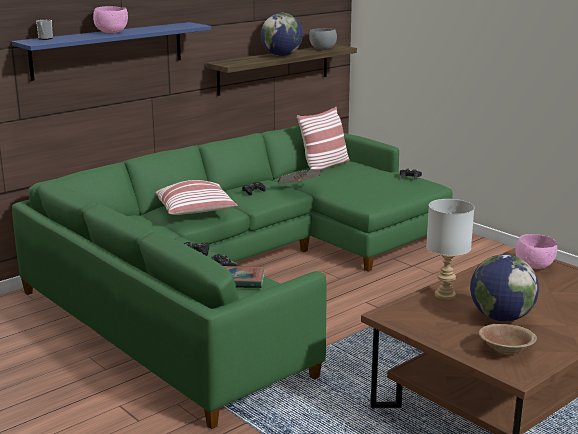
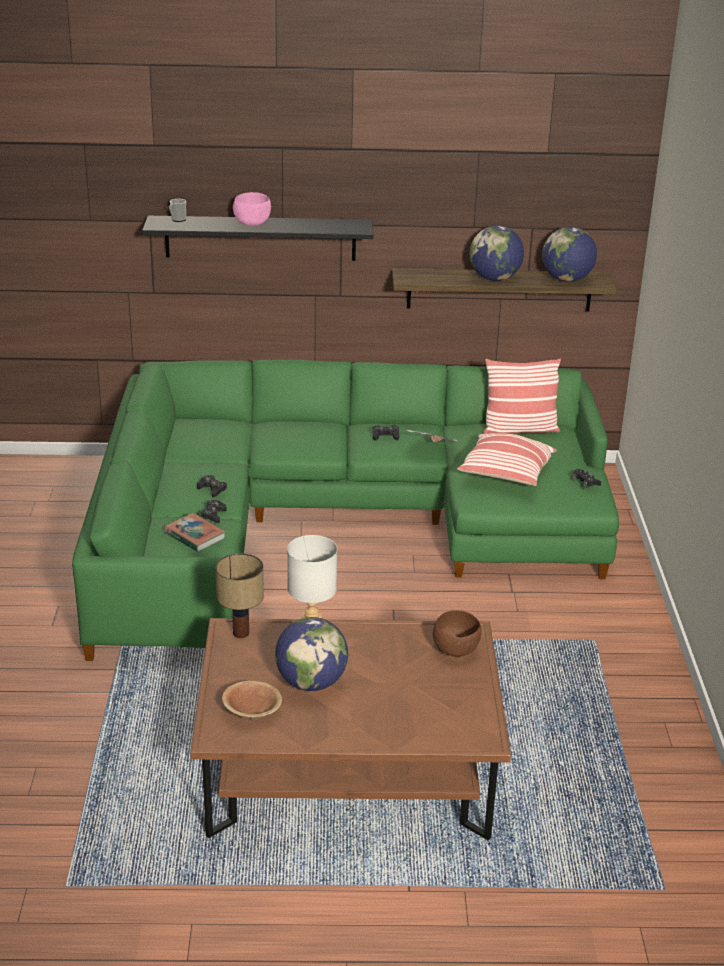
camera: 40 degrees right, 10 degrees up
(108, 50) = (260, 238): blue shelf -> black shelf
(196, 212) = (292, 440): pillow -> pillow (506, 473)
(322, 49) = (566, 280): grey bowl -> globe
(400, 313) = (240, 634): none -> table lamp
(534, 266) = (456, 650): pink bowl -> brown bowl

